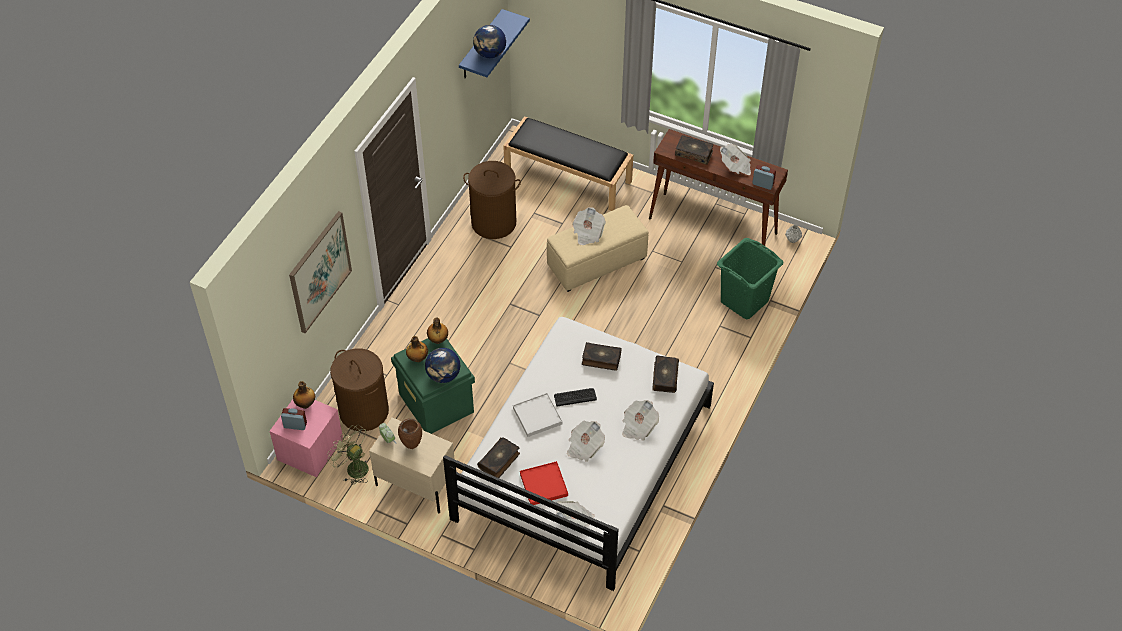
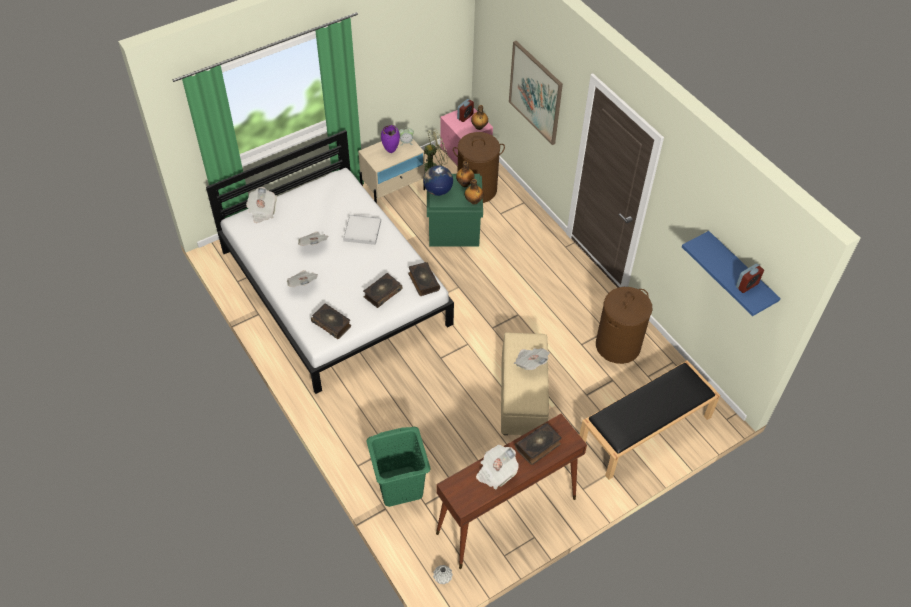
camera: 120 degrees right, 0 degrees up
(412, 445) = (391, 151): brown vase -> purple vase
(490, 54) = (711, 259): globe -> none
(499, 461) = (343, 193): book -> book (423, 282)
(543, 485) = (303, 208): red tray -> none
(575, 397) = (361, 260): keyboard -> none
(763, 184) = (456, 482): alarm clock -> alarm clock (746, 285)

